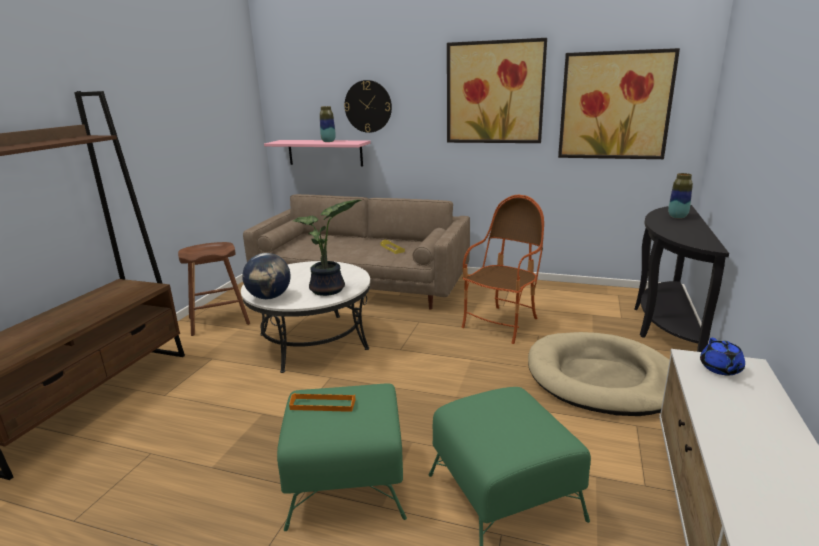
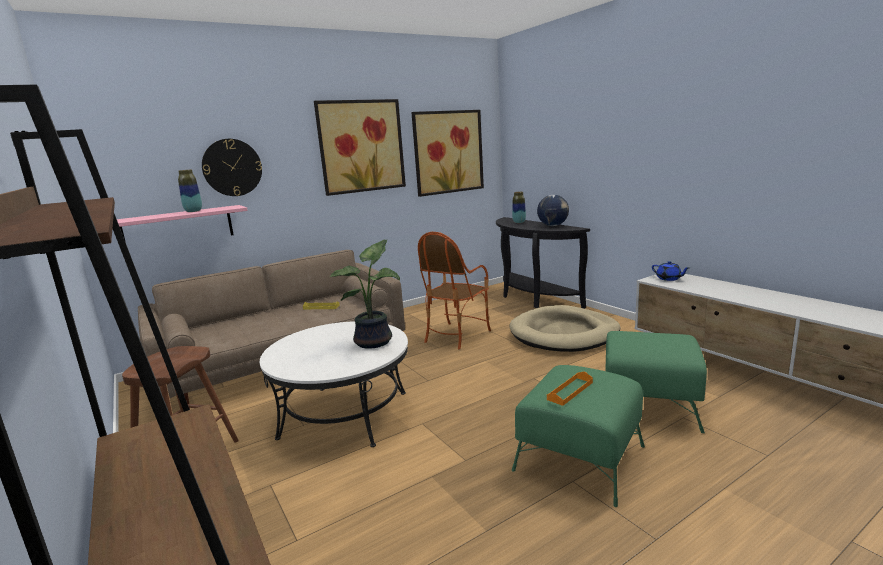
camera: 50 degrees left, 5 degrees down
(269, 297) = (337, 368): globe -> globe (553, 225)
(502, 324) = (456, 335): armchair -> armchair turned 135 degrees counterclockwise

